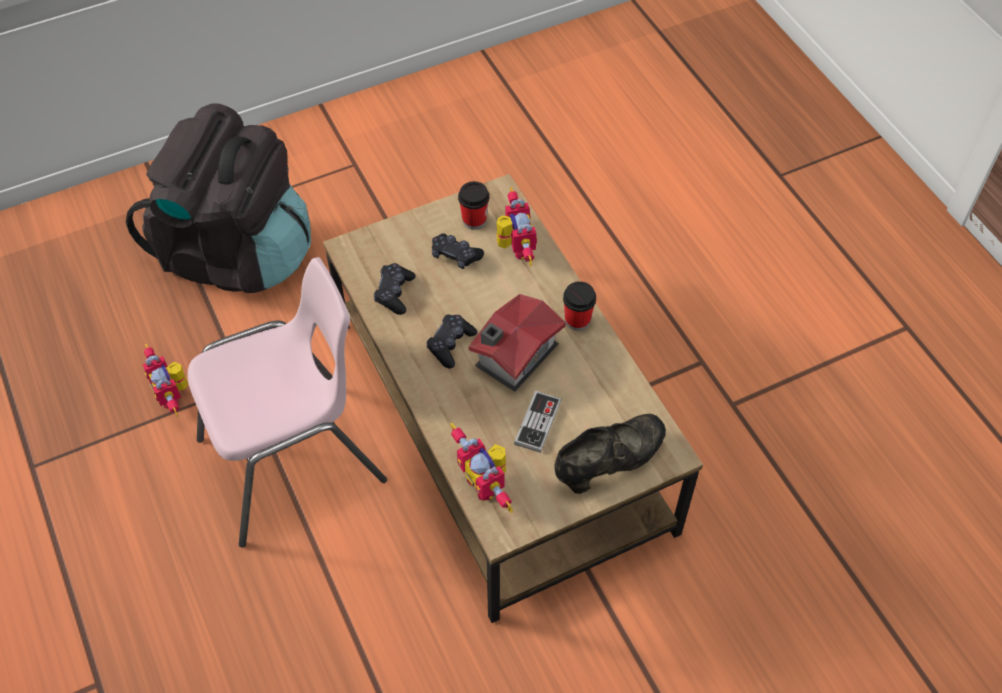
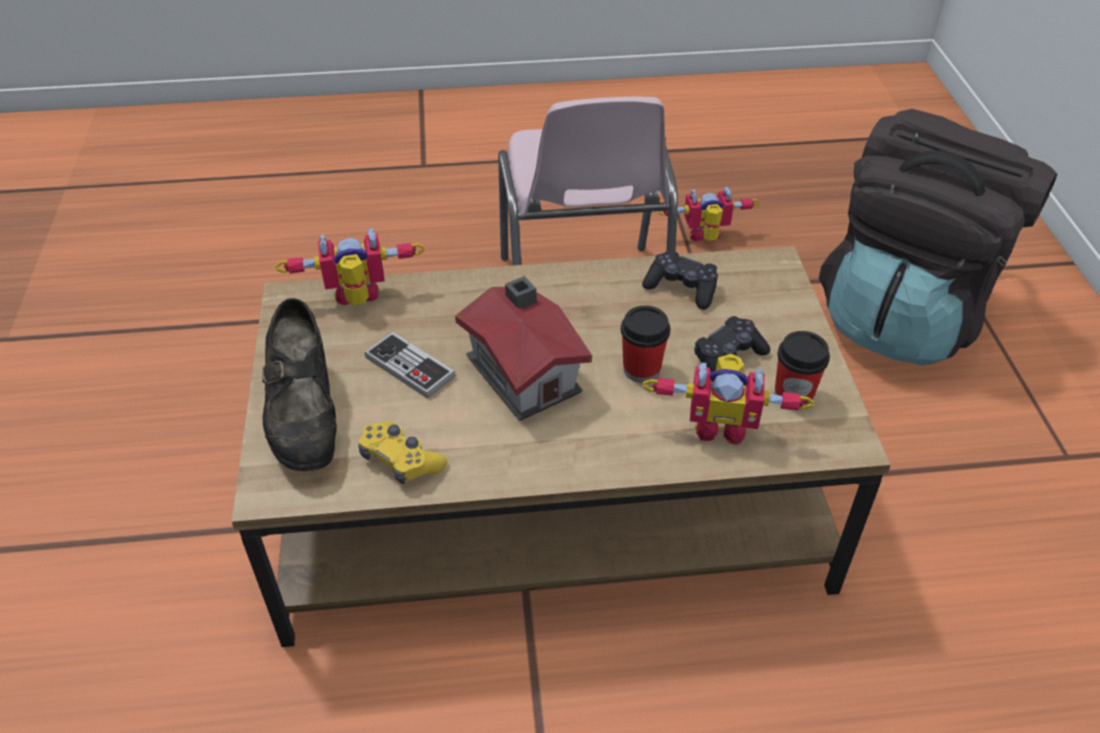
camera: 110 degrees right, 10 degrees down
(450, 345) = (574, 318): black game controller -> none
(577, 320) = (553, 458): cup -> cup (641, 369)
(616, 395) = (401, 460): none -> yellow game controller

